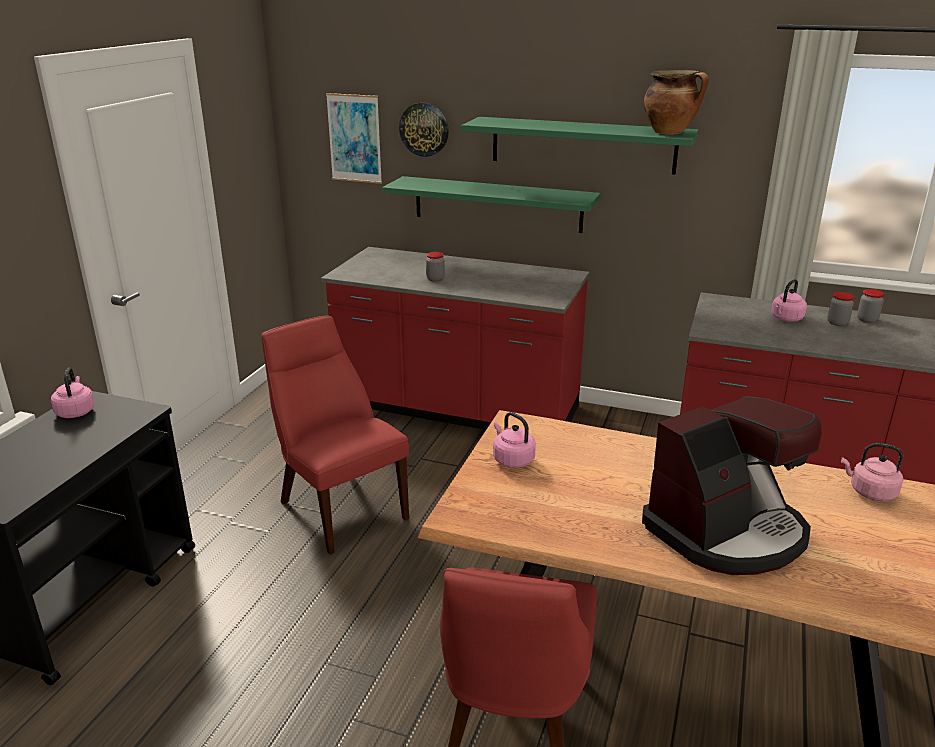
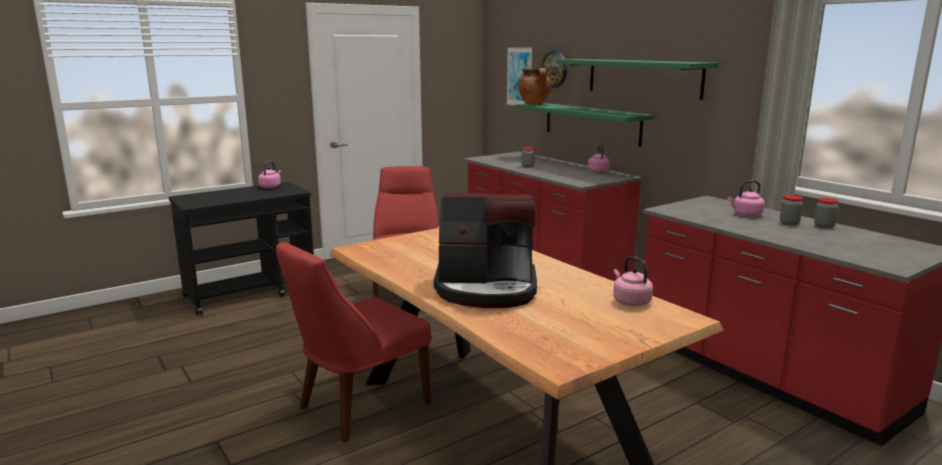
camera: 35 degrees right, 10 degrees down
(512, 459) = (427, 239): pink kettle -> pink kettle (598, 170)
(670, 132) = (686, 62): cooking pot -> cooking pot (534, 104)

